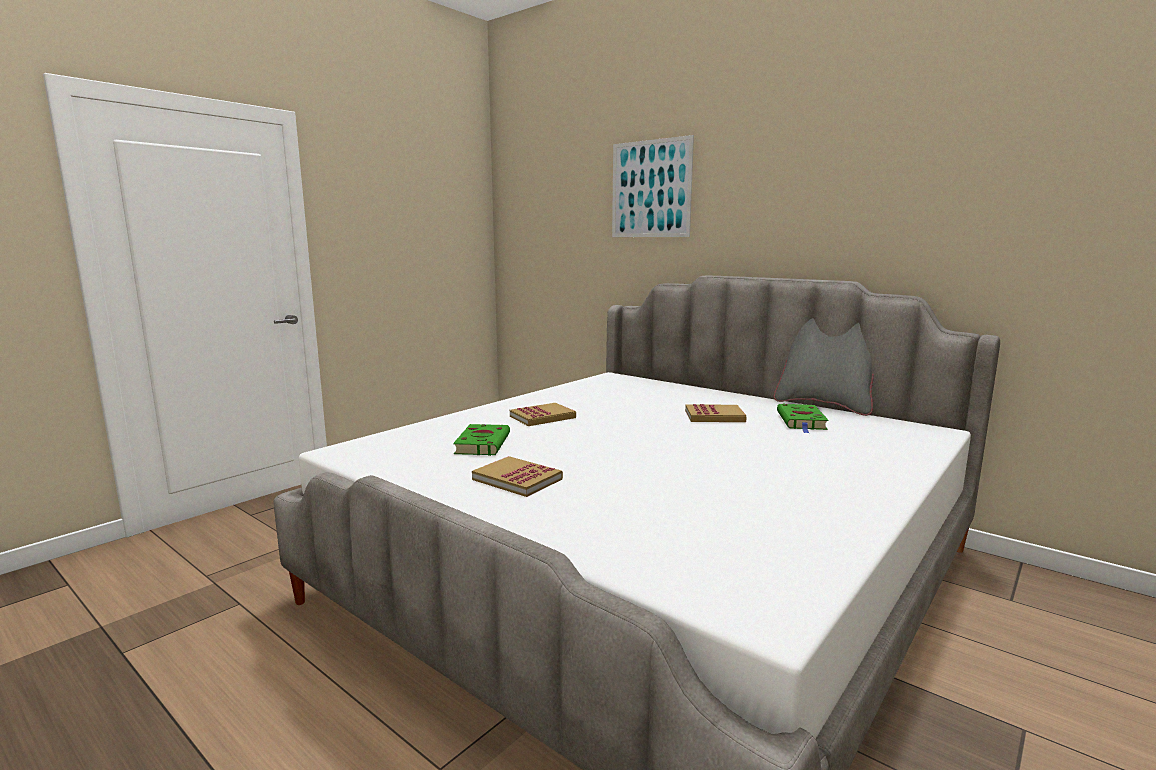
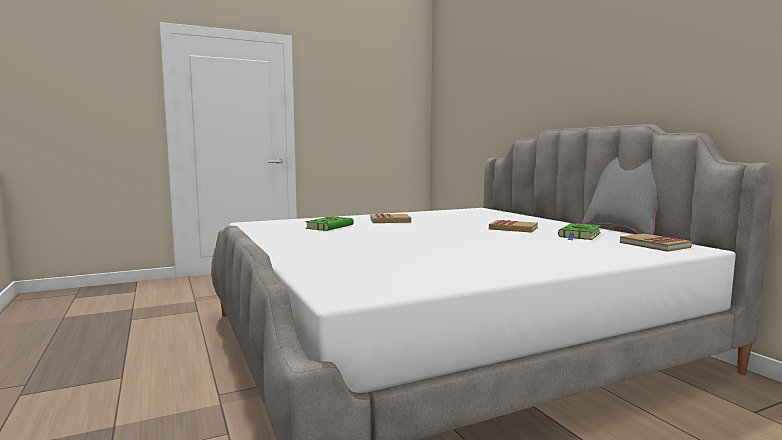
camera: 25 degrees right, 5 degrees down
(517, 479) = (319, 239): book -> book (654, 245)
(650, 189) = (519, 68): picture -> none

